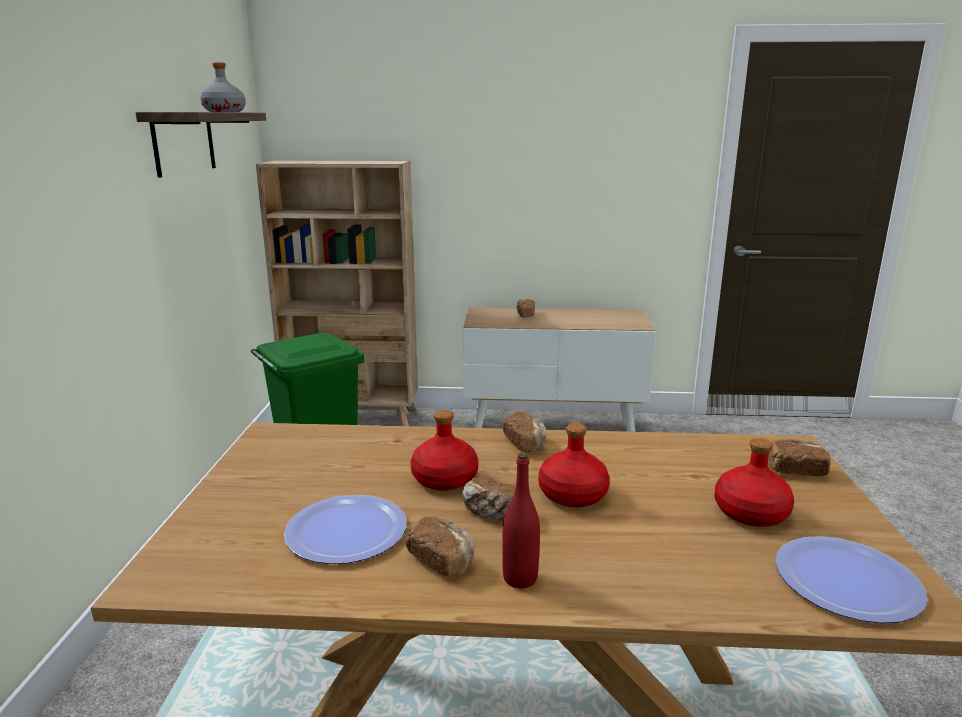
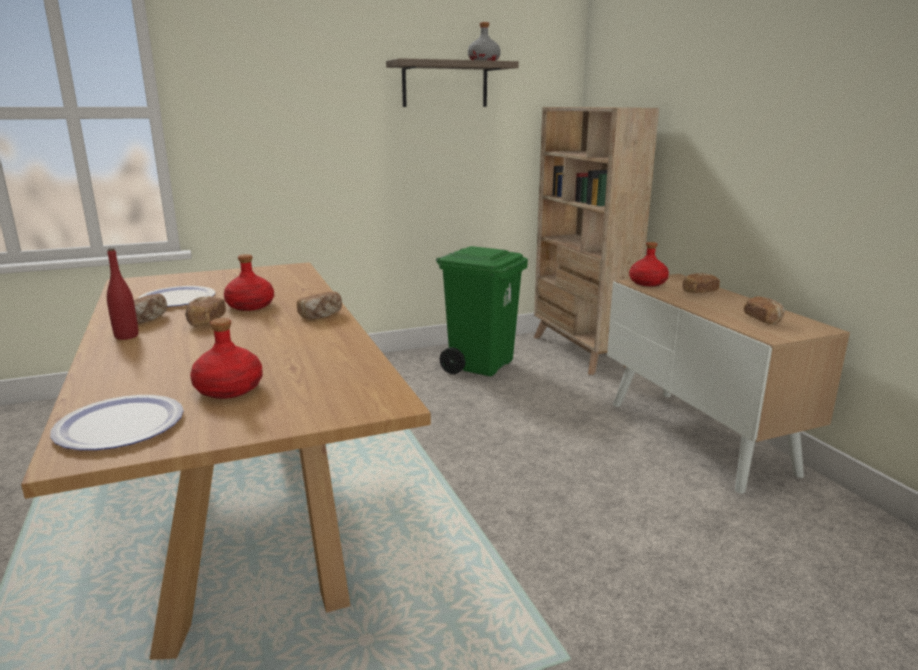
camera: 65 degrees right, 0 degrees up
(572, 495) = (240, 336): red bottle -> red bottle (647, 283)
(795, 470) = (327, 404): bread -> bread (763, 320)

